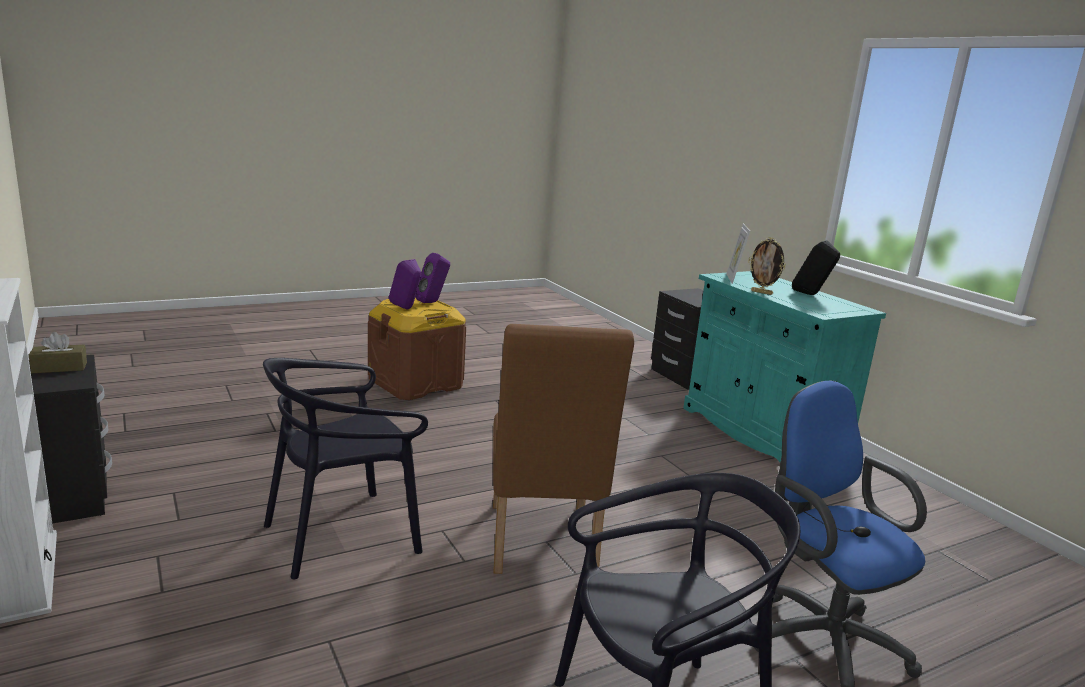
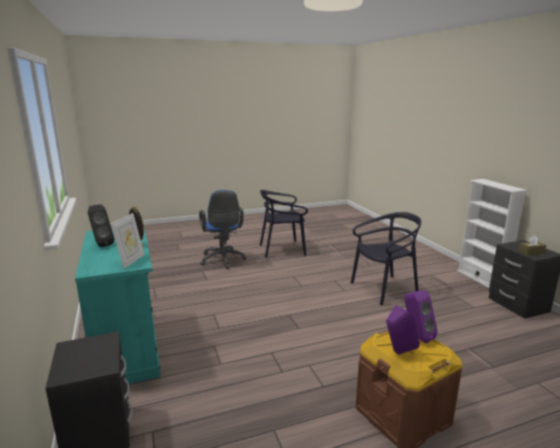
camera: 170 degrees left, 0 degrees up
(541, 545) = (304, 284): brown chair -> none

